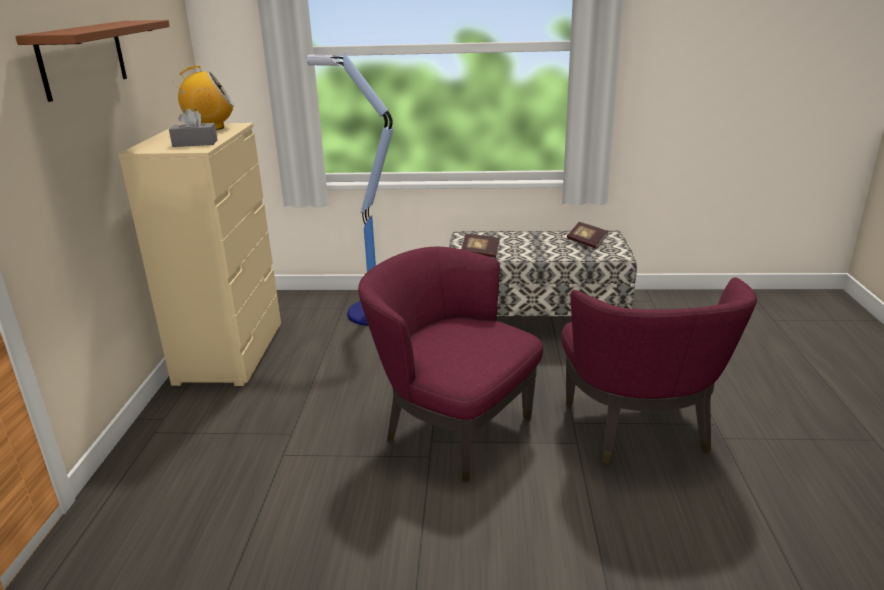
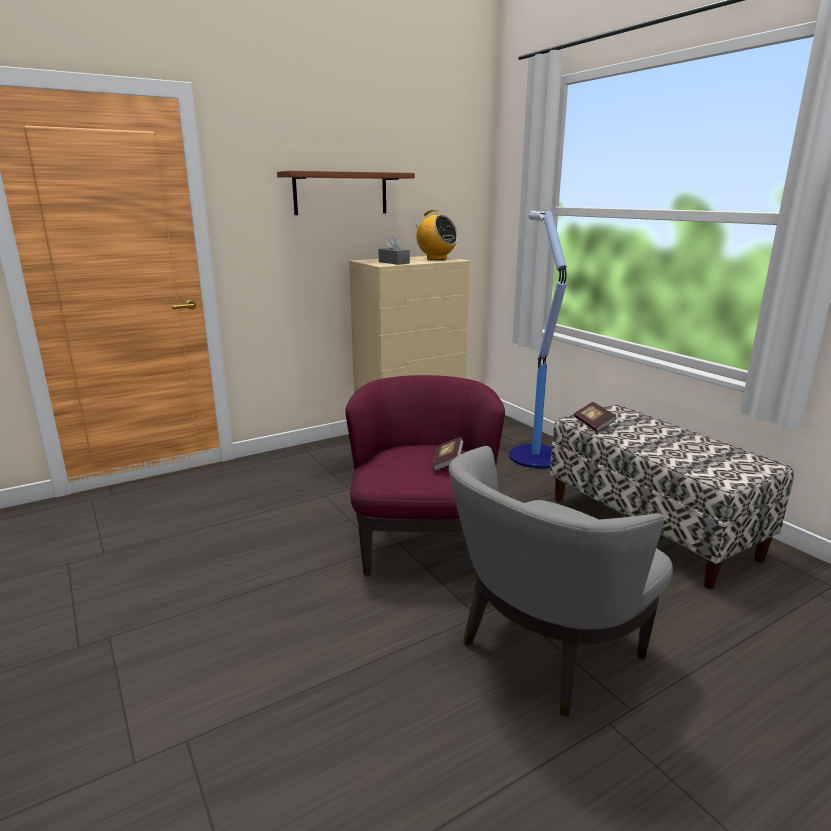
camera: 55 degrees right, 5 degrees down
(586, 242) = (719, 459): book -> book (448, 462)
(639, 430) = (545, 650): purple armchair -> grey armchair

